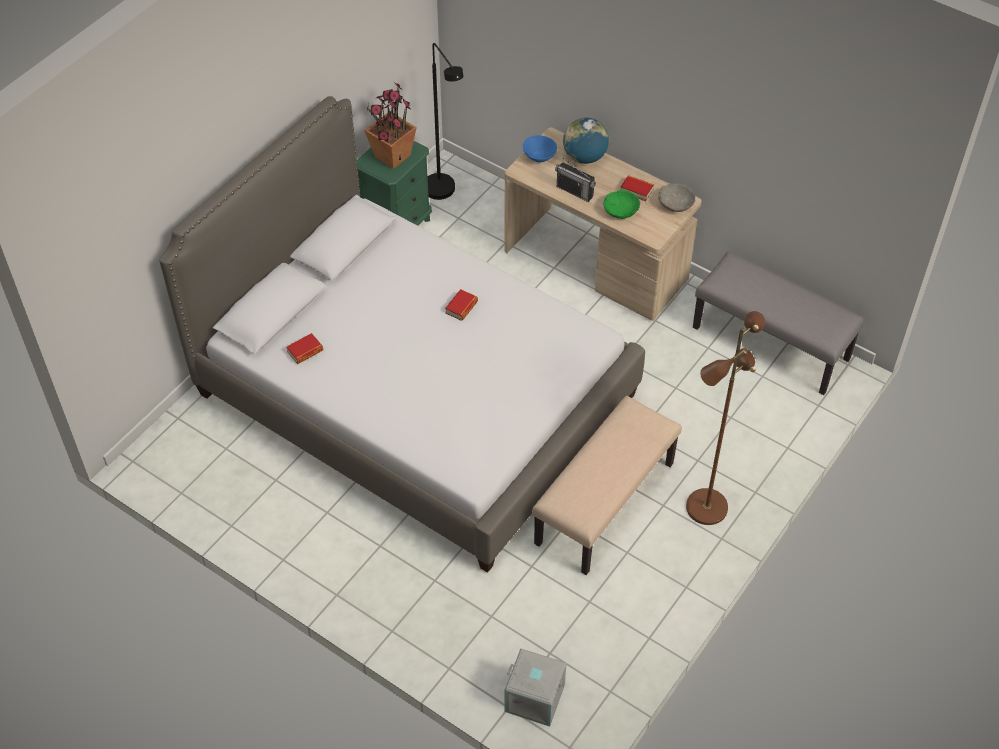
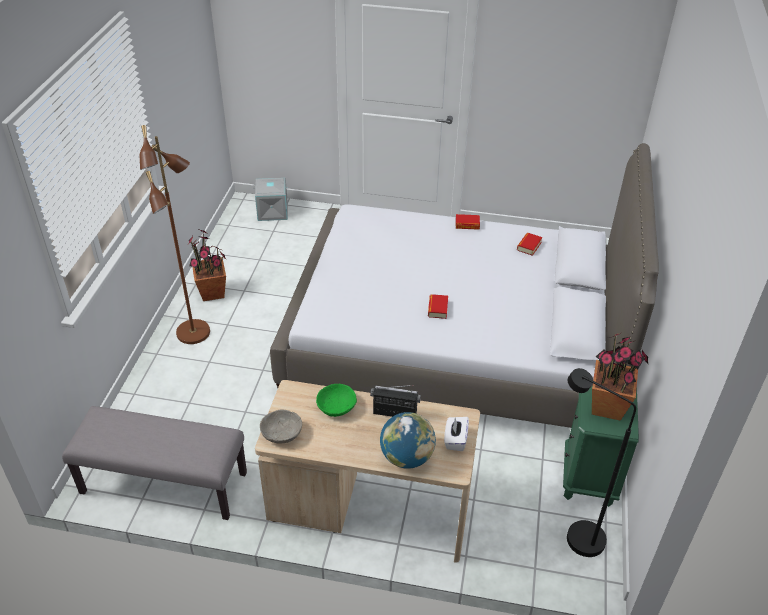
camera: 155 degrees right, 10 degrees down
(539, 157) = (455, 440): blue bowl -> white tissue box
(604, 502) = (272, 313): beige bench -> none
(636, 190) = (330, 436): book -> book (467, 224)
(668, 562) = (212, 293): none -> potted plant

